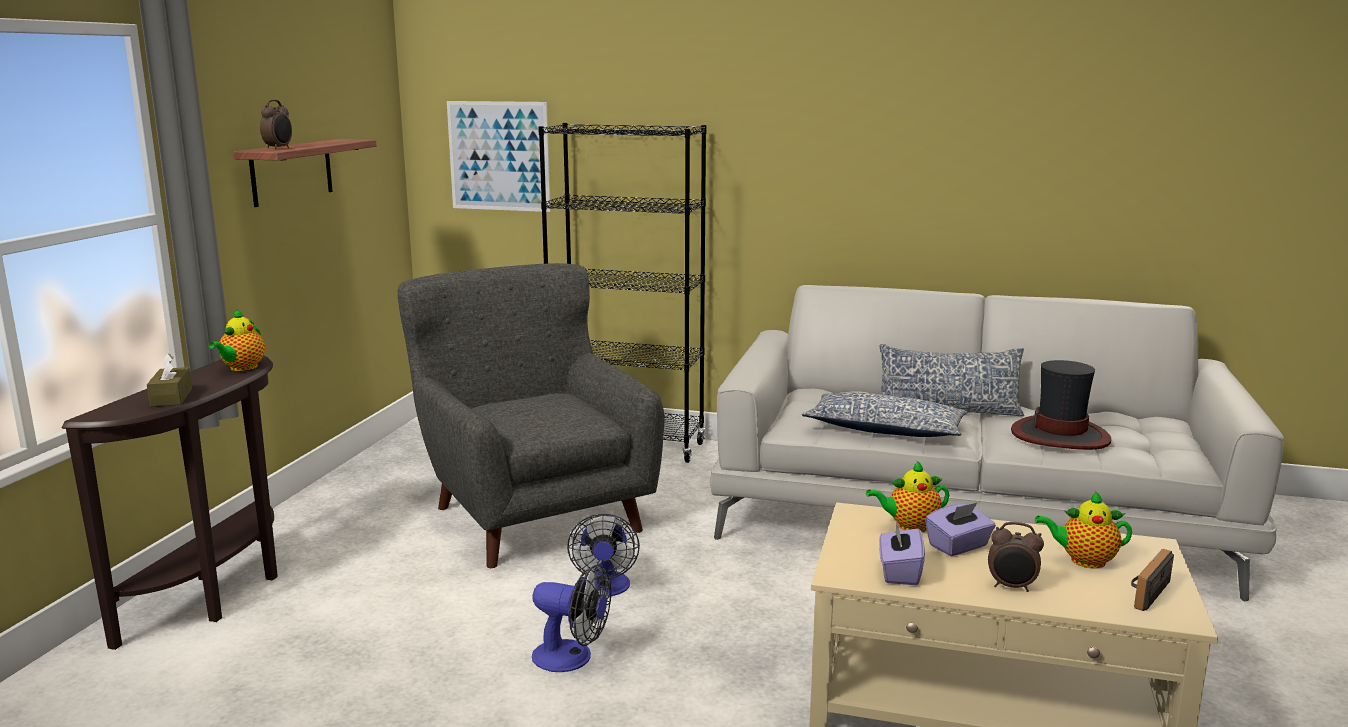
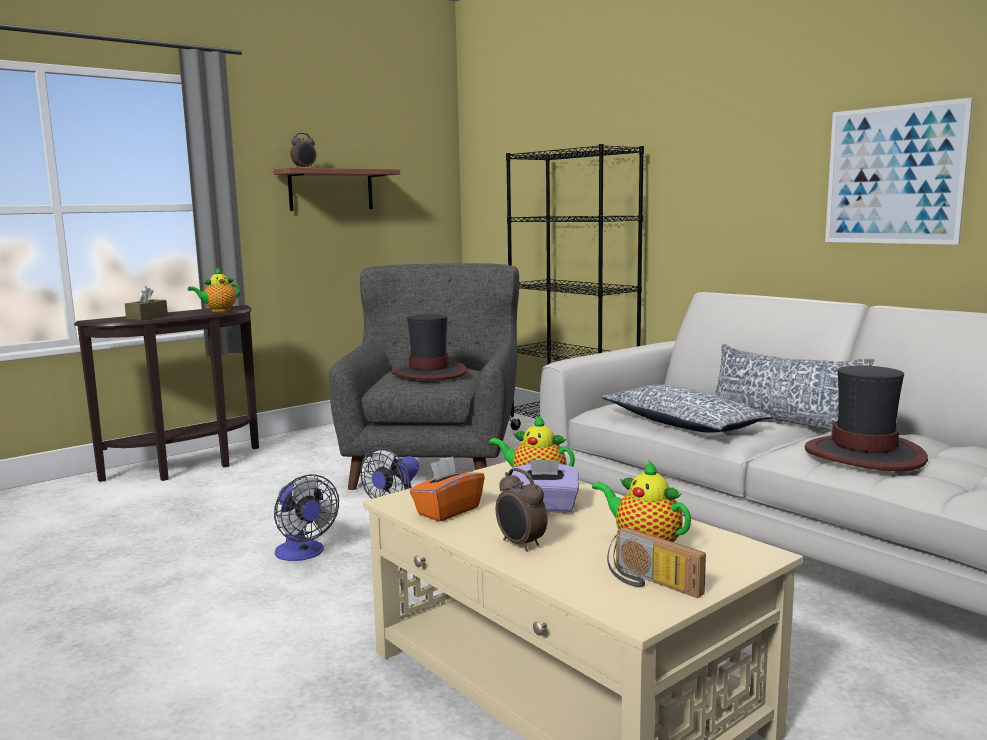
camera: 35 degrees right, 5 degrees down
(499, 156) = (511, 187): picture -> picture (893, 175)
(550, 410) = (429, 373): none -> hat
(899, 572) = (447, 511): purple tissue box -> orange tissue box
(1144, 591) = (650, 583): radio -> radio turned 120 degrees counterclockwise

